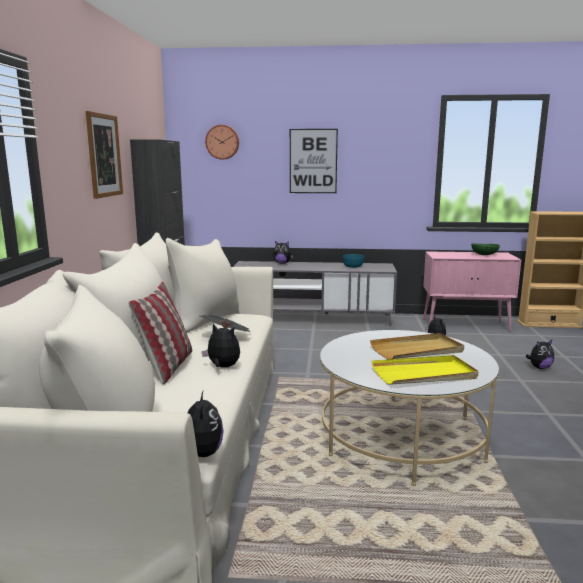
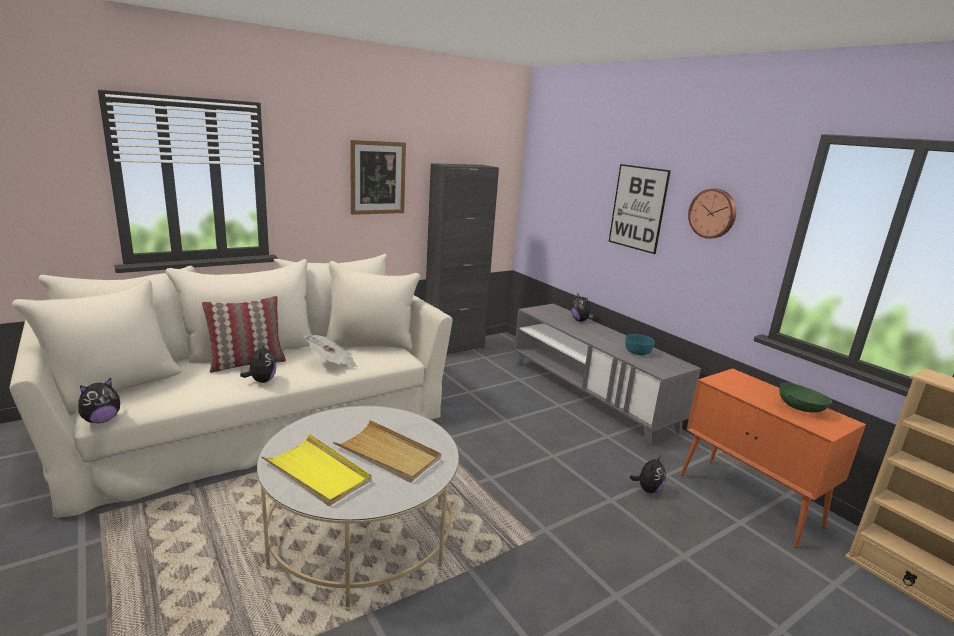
camera: 50 degrees right, 5 degrees up
(222, 142) = (562, 171): wall clock -> wall clock (713, 213)
(466, 325) = (750, 500): pink cabinet -> orange cabinet
(539, 367) = (690, 607): plush toy -> none

